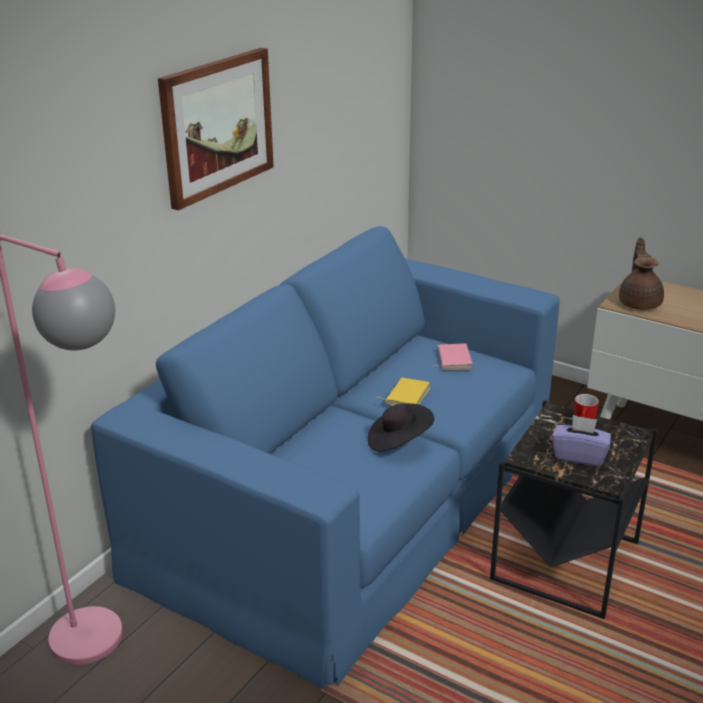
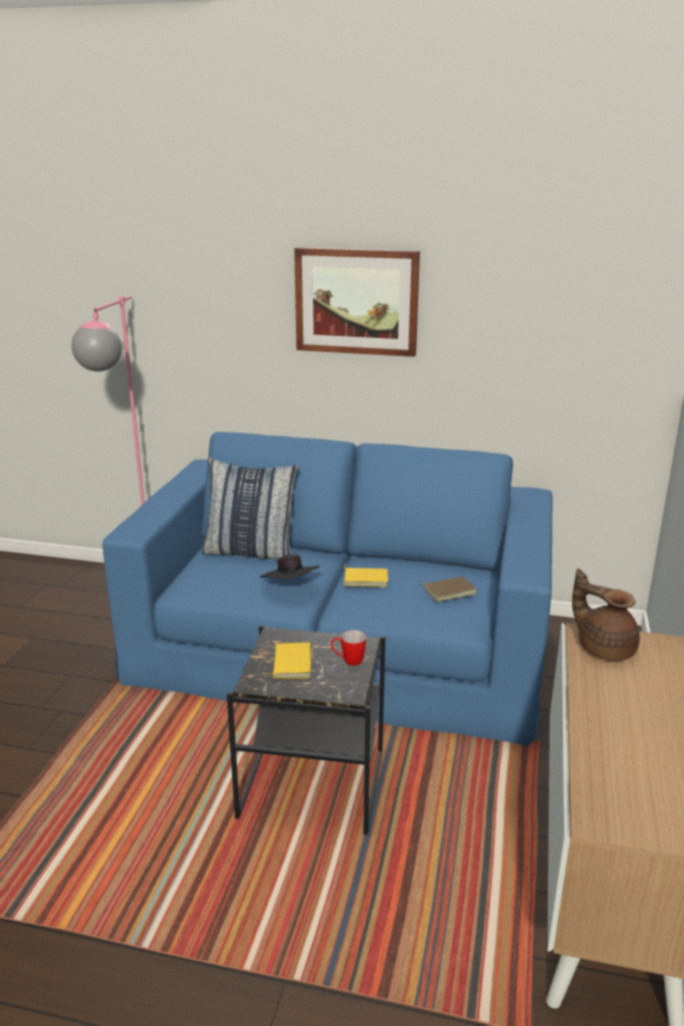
camera: 70 degrees right, 5 degrees down
(298, 454) = (251, 552): none -> pillow
(453, 359) = (449, 590): pink book -> brown book
(579, 456) = (290, 663): purple tissue box -> yellow book
(639, 303) = (604, 648): brown teapot -> brown teapot turned 120 degrees counterclockwise

